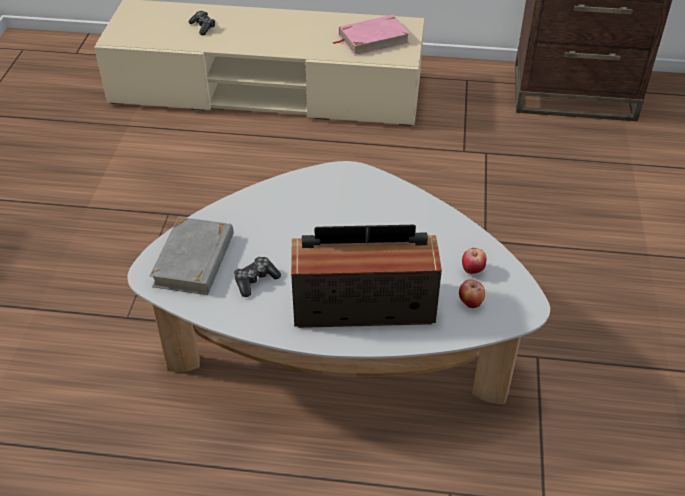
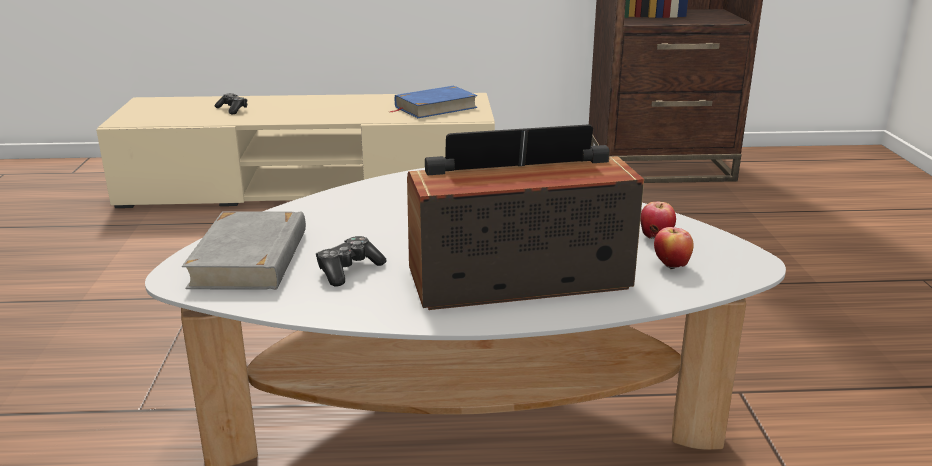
camera: 10 degrees left, 20 degrees down
(373, 39) = (435, 107): pink book -> blue book

